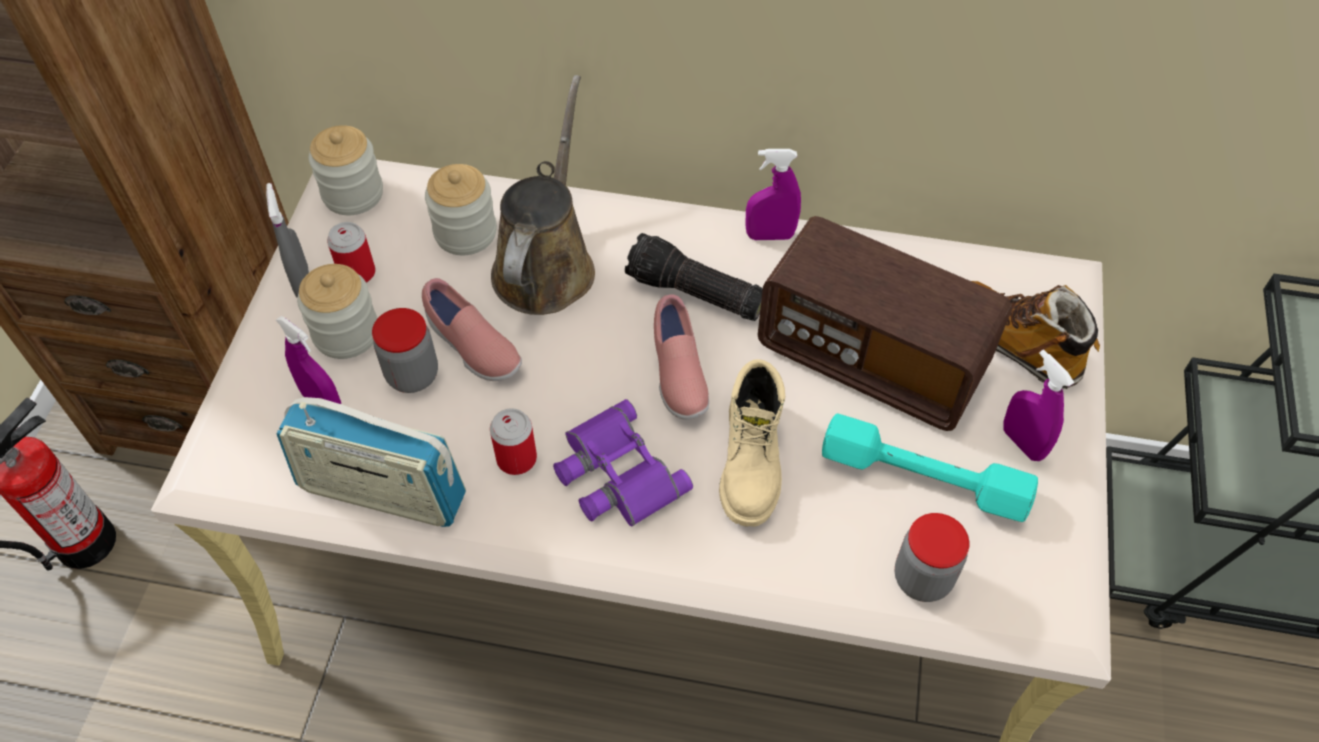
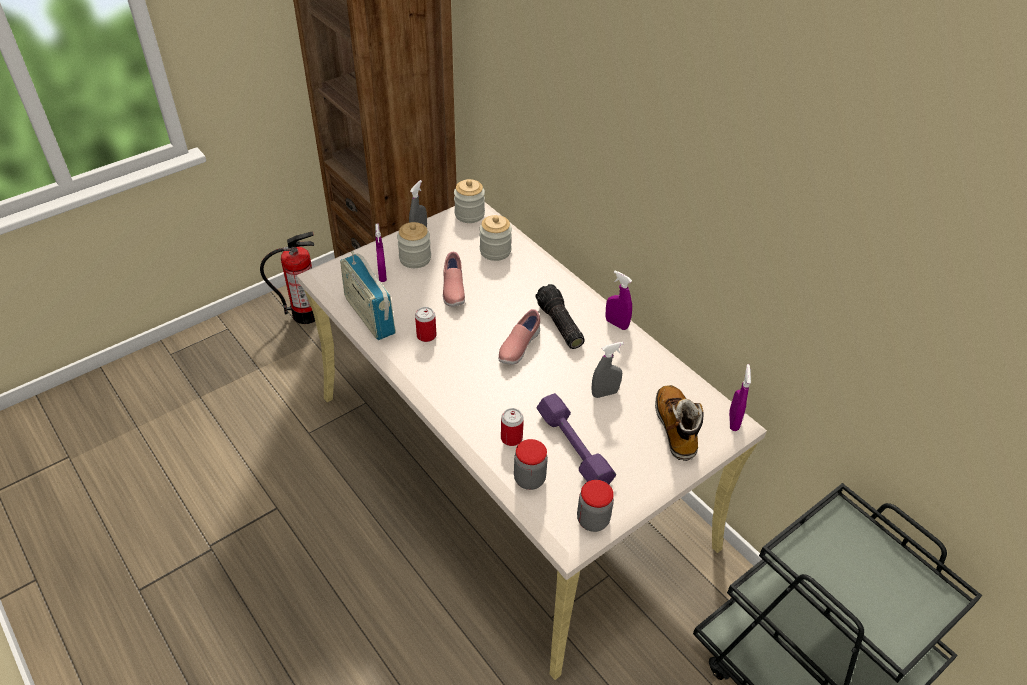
camera: 40 degrees right, 10 degrees down
(357, 273) = (441, 241): can -> can (511, 438)
(412, 375) = (422, 286): jar -> jar (593, 520)
(546, 264) = (513, 280): brown watering can -> none
(615, 473) = (455, 364): purple binoculars -> none
(752, 462) = (511, 395): beige boot -> none
(871, 358) = (604, 393): radio -> grey spray bottle
(923, 478) = (573, 447): turquoise dumbbell -> purple dumbbell
(1022, 443) = (633, 465): purple spray bottle -> purple spray bottle (733, 421)

